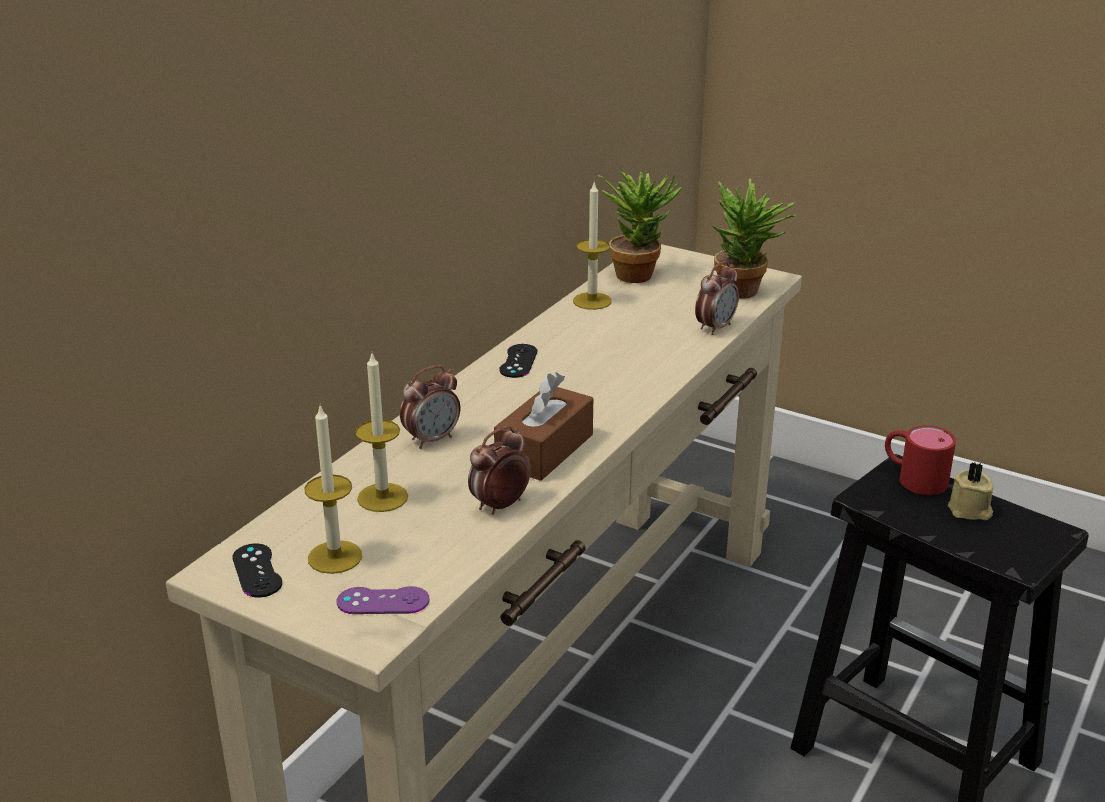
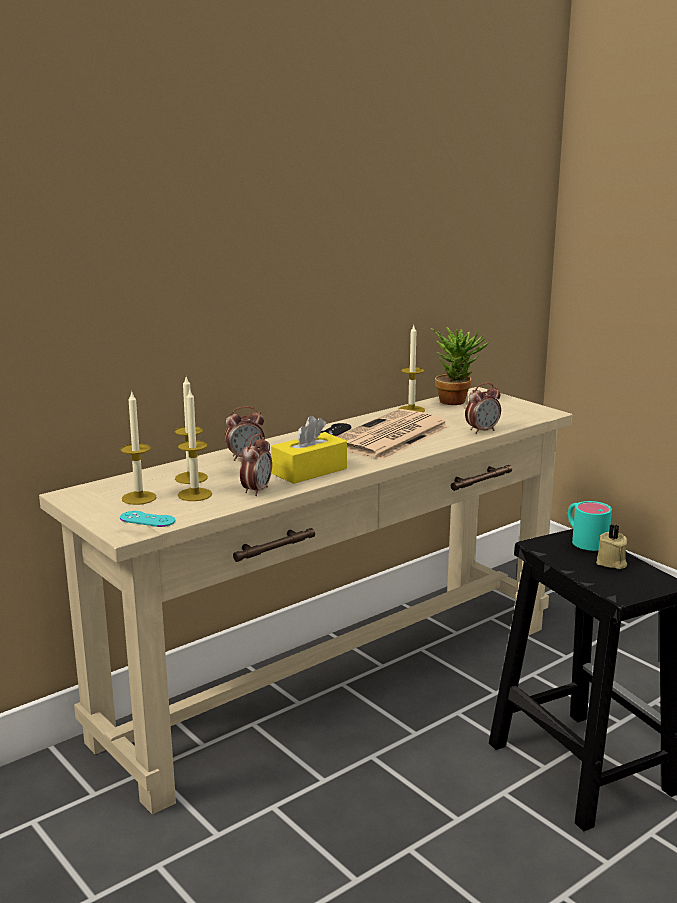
camera: 20 degrees right, 10 degrees down
(257, 571) = (91, 497): black game controller -> none
(383, 601) = (147, 519): purple game controller -> turquoise game controller
(415, 532) = (195, 494): none -> candle
(500, 505) = (256, 491): alarm clock -> alarm clock turned 135 degrees clockwise
(544, 450) = (309, 471): brown tissue box -> yellow tissue box
(603, 360) = (389, 437): none -> newspaper
(746, 293) = (521, 417): potted plant -> none
(913, 477) = (584, 540): red mug -> turquoise mug

